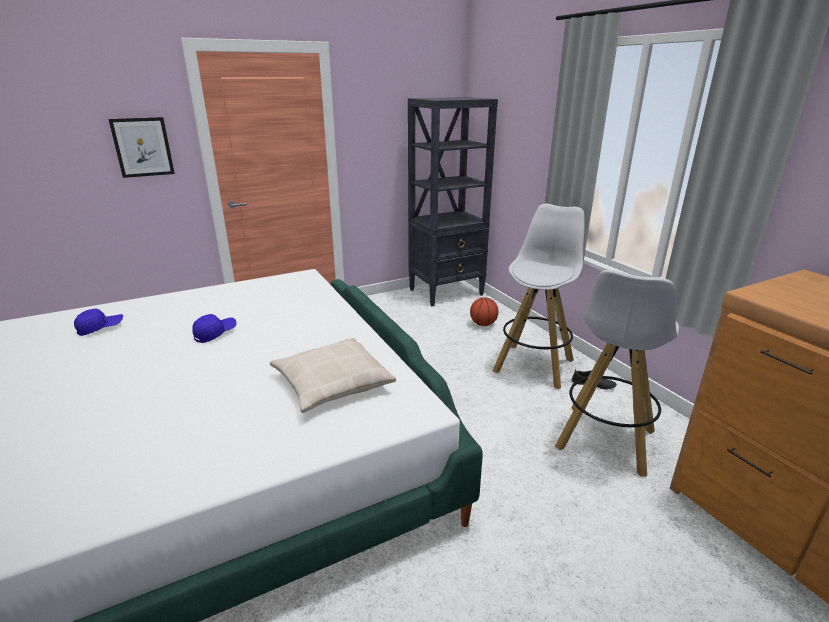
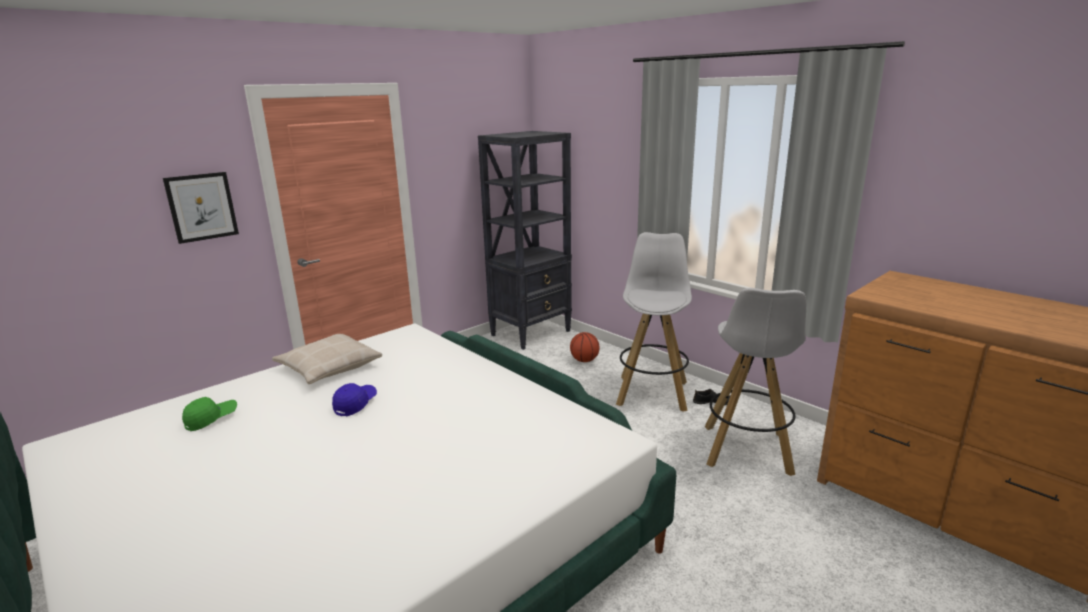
camera: 15 degrees left, 5 degrees down
(101, 328) = (211, 419): blue cap -> green cap
(332, 383) = (517, 432): beige pillow -> beige pillow (328, 368)

